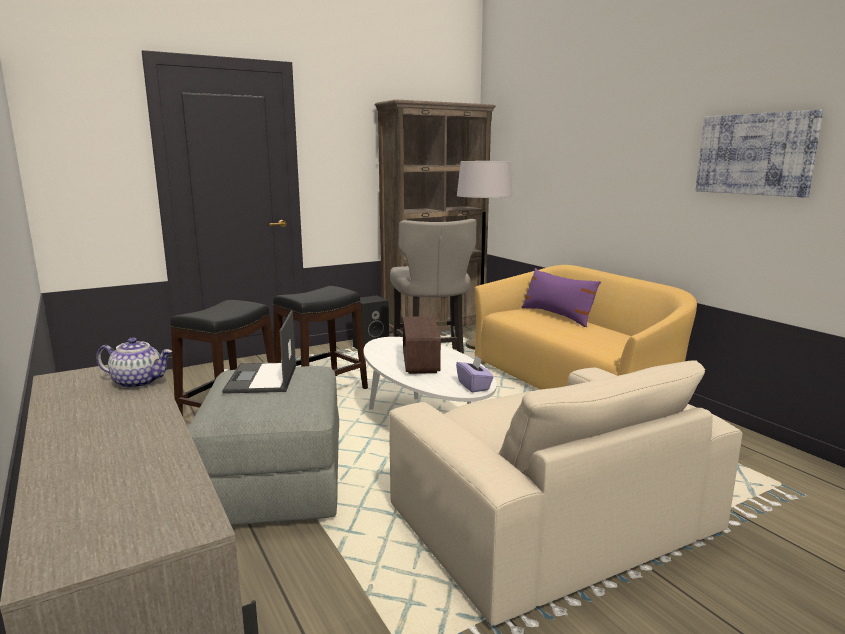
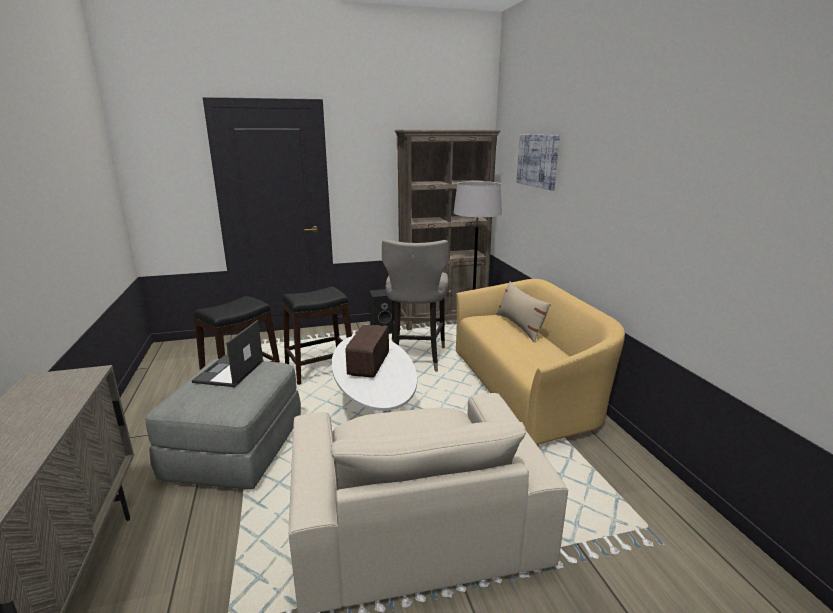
camera: 15 degrees right, 5 degrees up
(138, 382) = (74, 391): teapot -> none
(474, 386) = (391, 395): purple tissue box -> none
(557, 316) = (520, 326): purple pillow -> beige pillow
(755, 154) = (681, 206): picture -> picture (537, 161)

